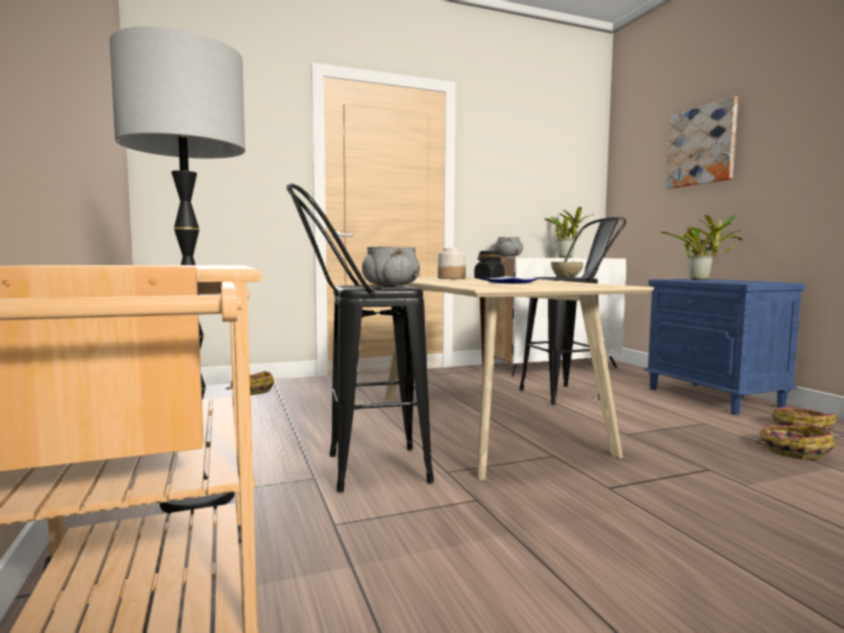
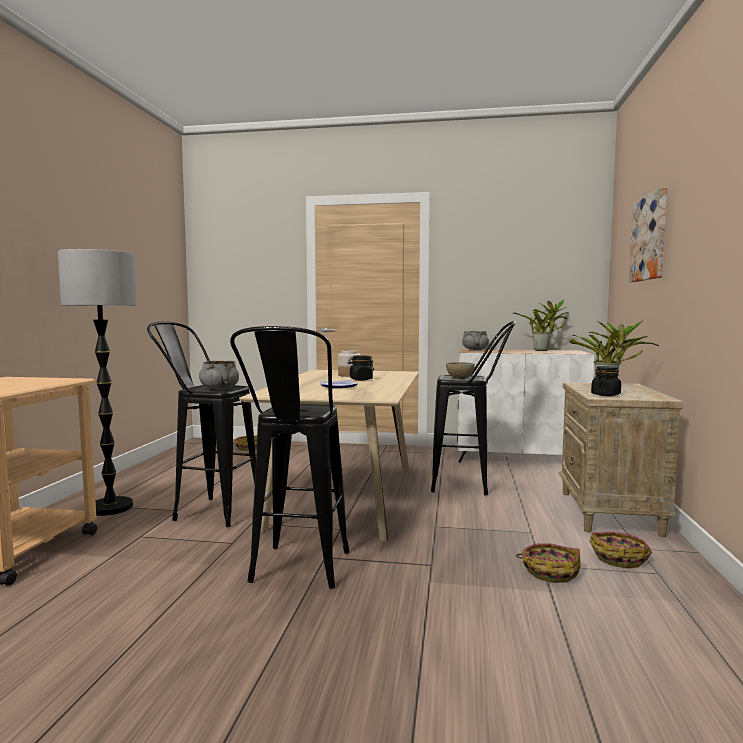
camera: 30 degrees right, 0 degrees up
(628, 515) = (296, 575): none -> black stool
(714, 398) = (610, 513): blue nightstand -> beige nightstand
(739, 282) = (605, 395): none -> black jar

